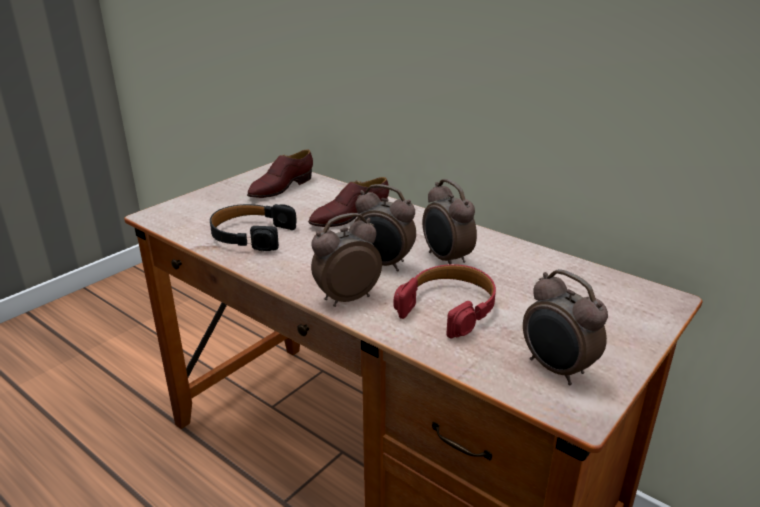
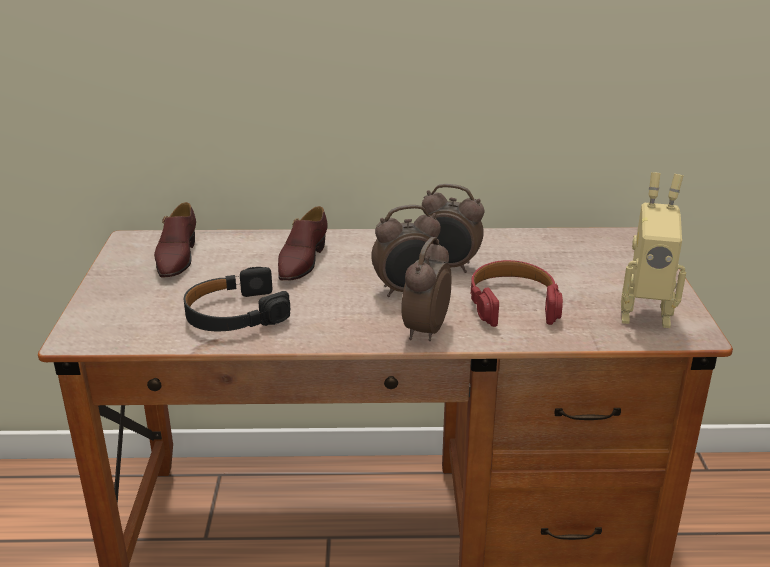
camera: 40 degrees left, 0 degrees up
(556, 370) = (644, 314): alarm clock -> toy robot

